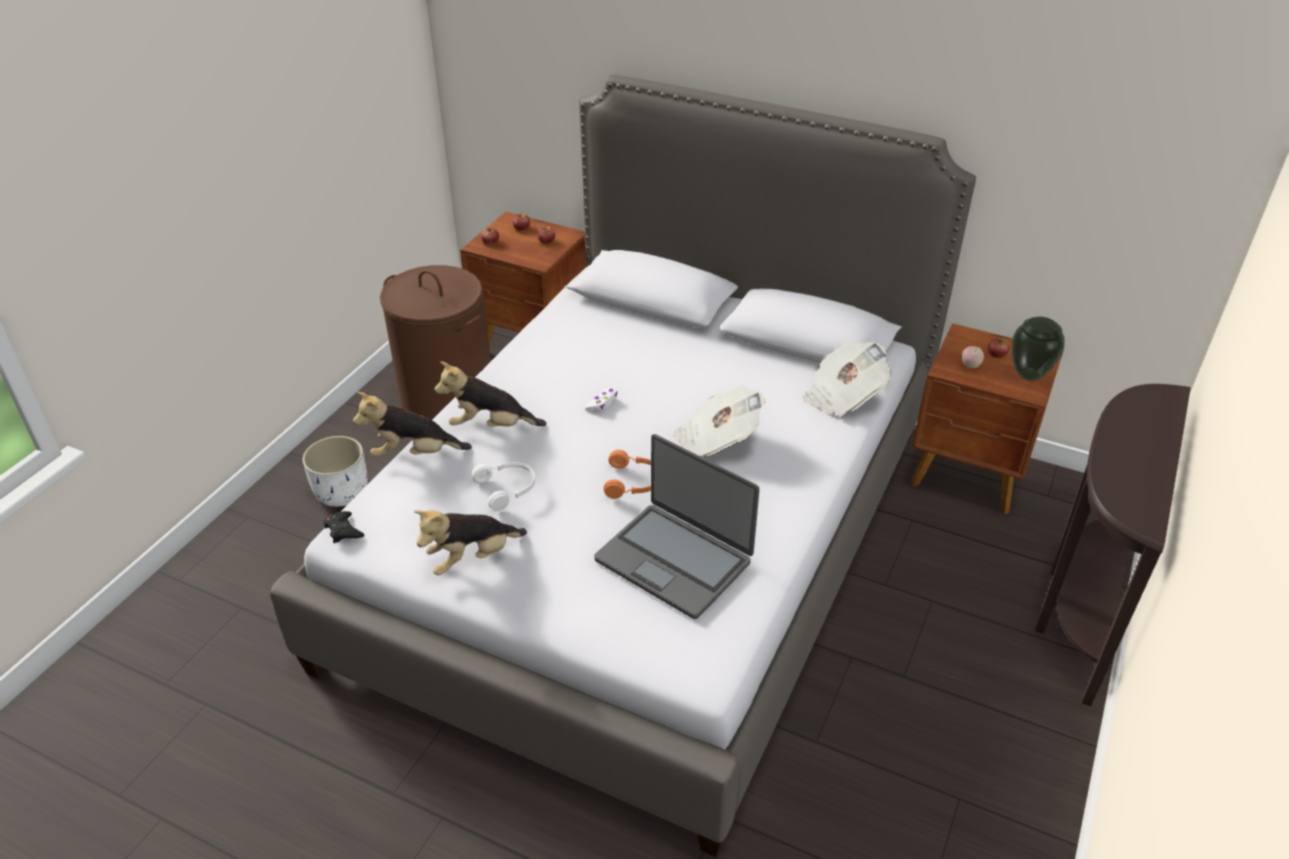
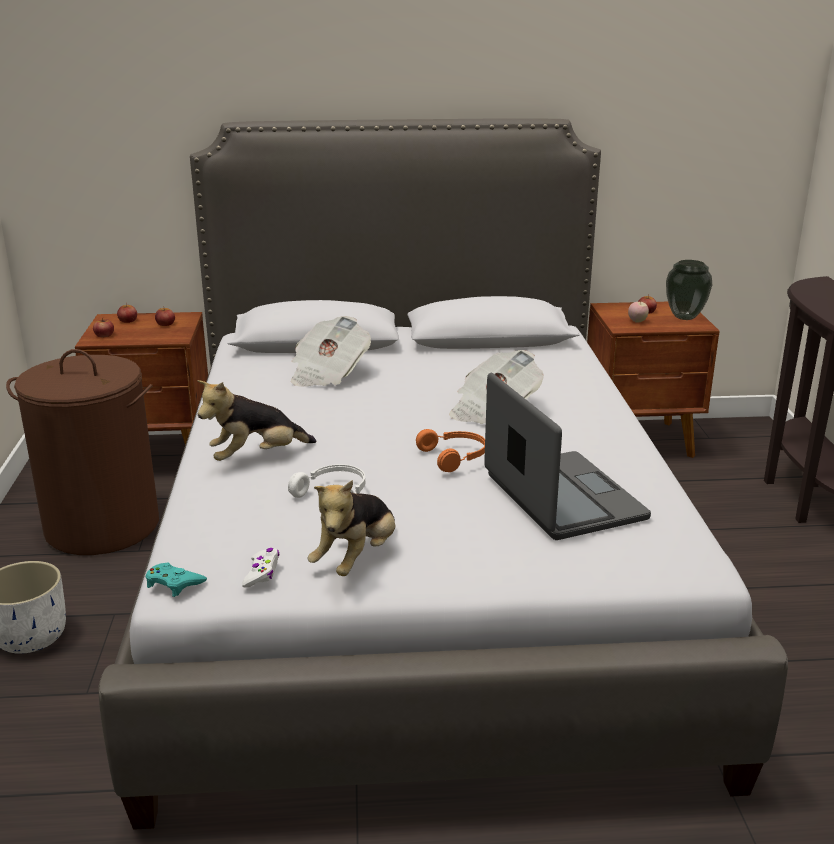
camera: 30 degrees left, 15 degrees down
(343, 530) = (174, 583): black game controller -> turquoise game controller
(414, 453) = (191, 499): plush toy -> none
(602, 403) = (355, 413): white game controller -> white game controller (262, 573)
(674, 560) = (561, 497): laptop -> laptop turned 120 degrees counterclockwise
(843, 395) = (562, 360): newspaper -> newspaper (328, 374)

